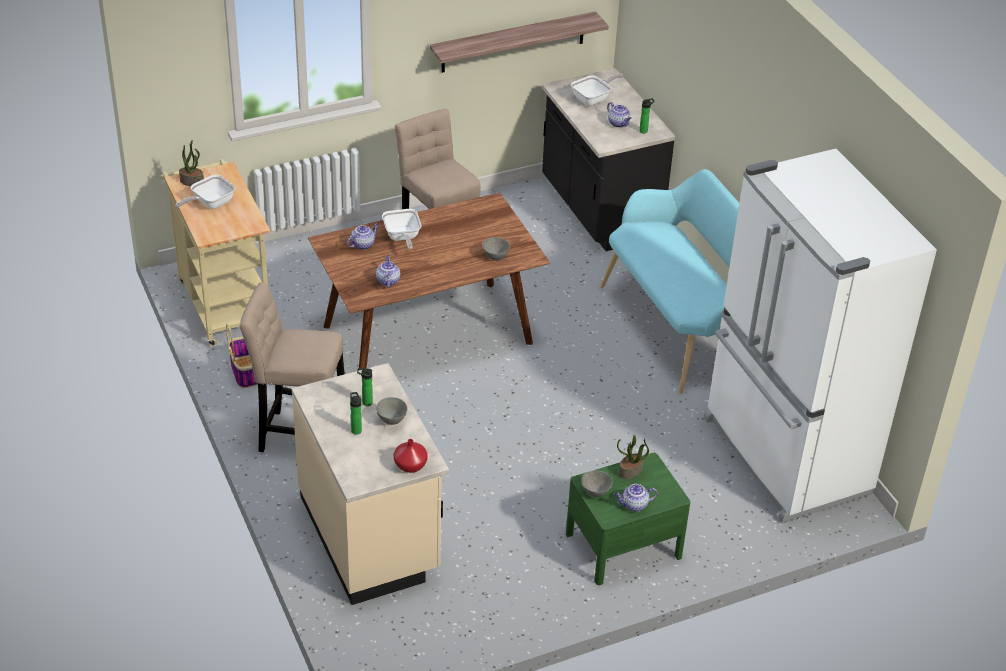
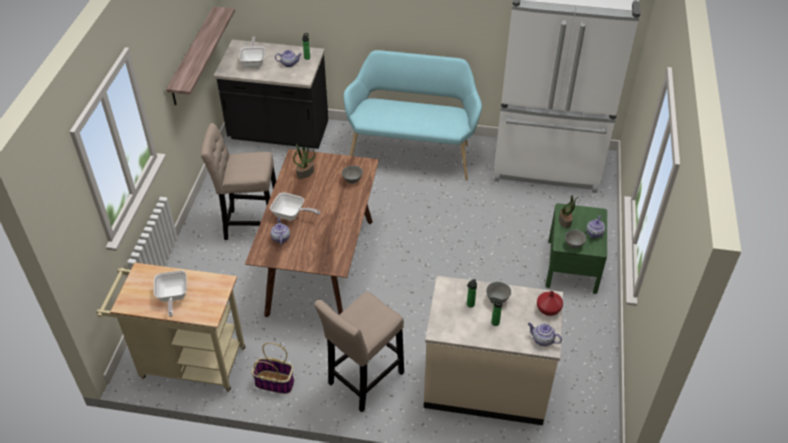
camera: 55 degrees left, 5 degrees up
(192, 181) = (134, 296): potted plant -> potted plant (305, 172)
(387, 281) = (330, 242): teapot -> teapot (542, 340)

